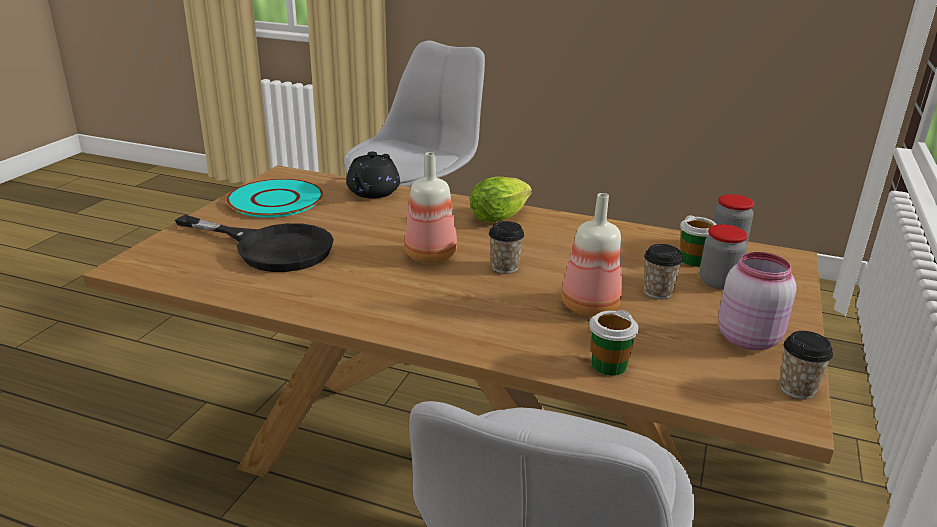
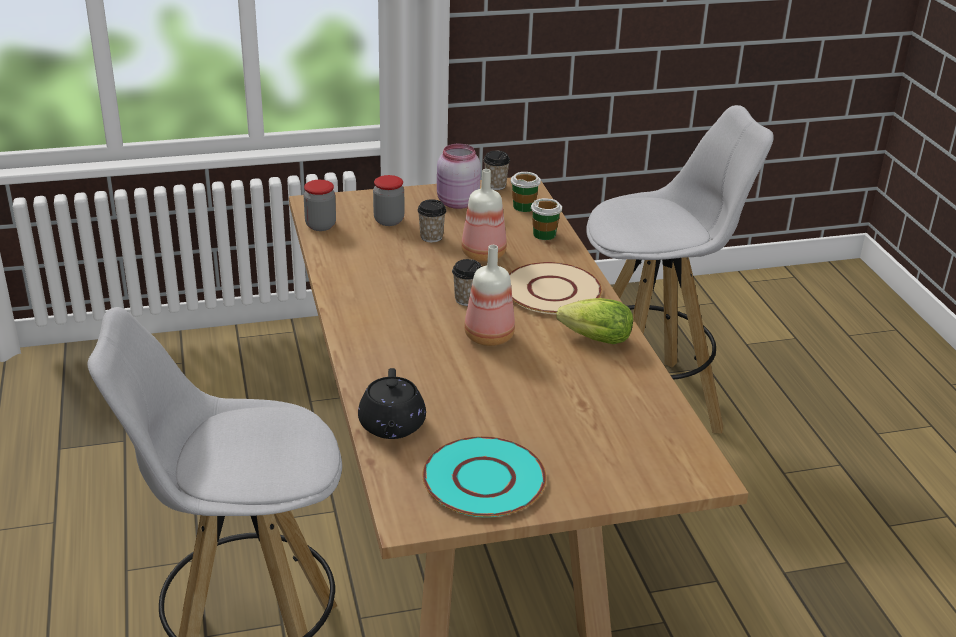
camera: 125 degrees left, 5 degrees up
(271, 248) = (578, 420): black frying pan -> none
(372, 192) = (392, 426): black teapot -> black teapot turned 105 degrees clockwise
(470, 315) = (552, 290): none -> beige plate
(502, 217) = (369, 331): lettuce -> lettuce (592, 339)
(693, 260) = (360, 234): cup -> cup (524, 207)

